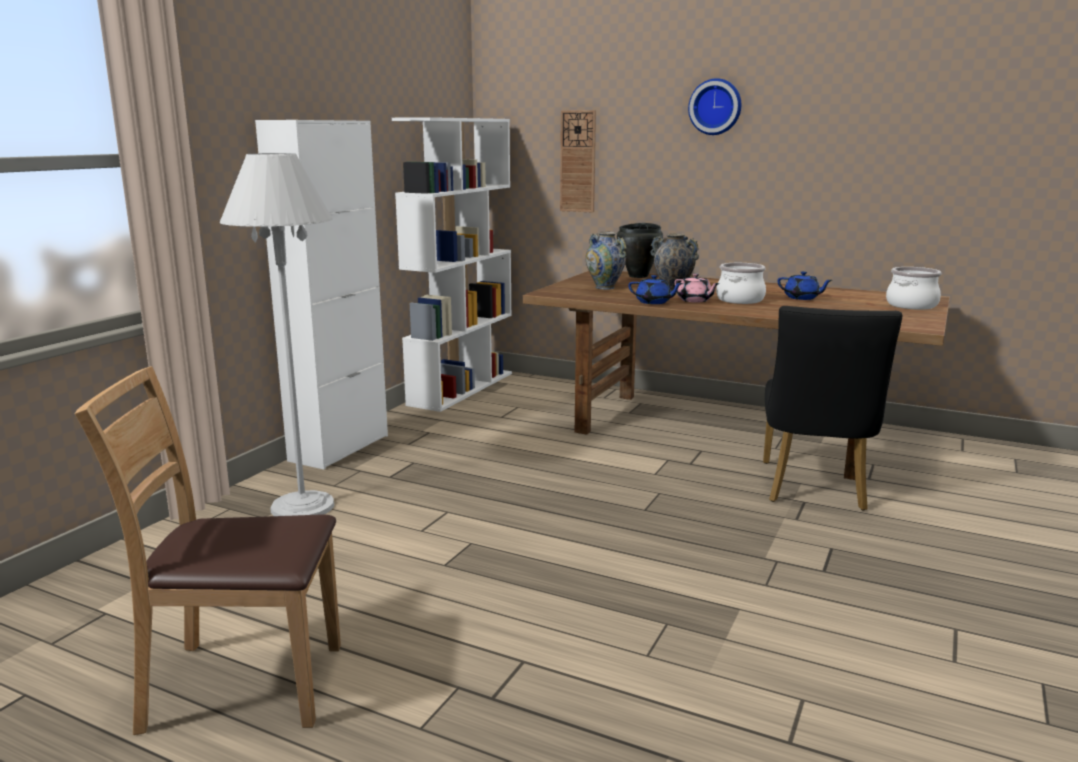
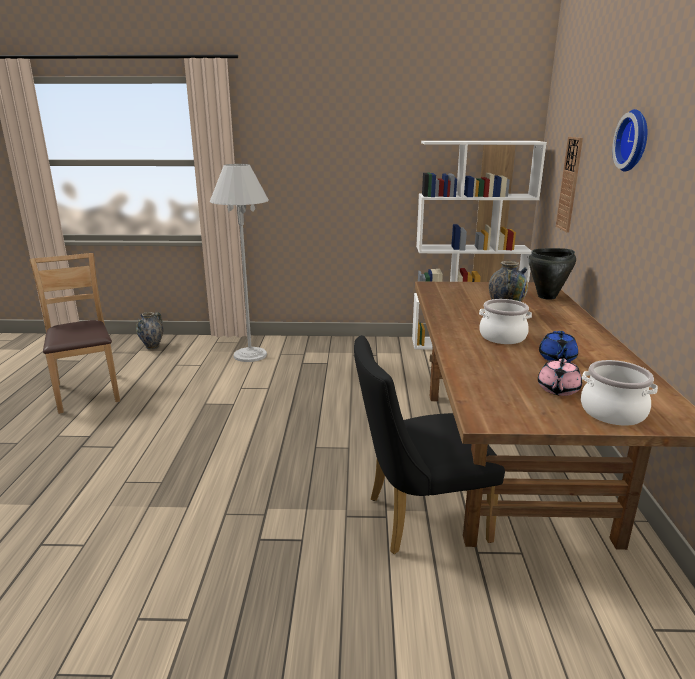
camera: 65 degrees right, 5 degrees up
(339, 448) = (329, 341): white cabinet -> none
(605, 287) = (477, 294): vase -> vase (152, 347)
(654, 302) = (444, 313): blue teapot -> none
(695, 300) = (472, 323): pink teapot -> pink teapot (557, 390)

